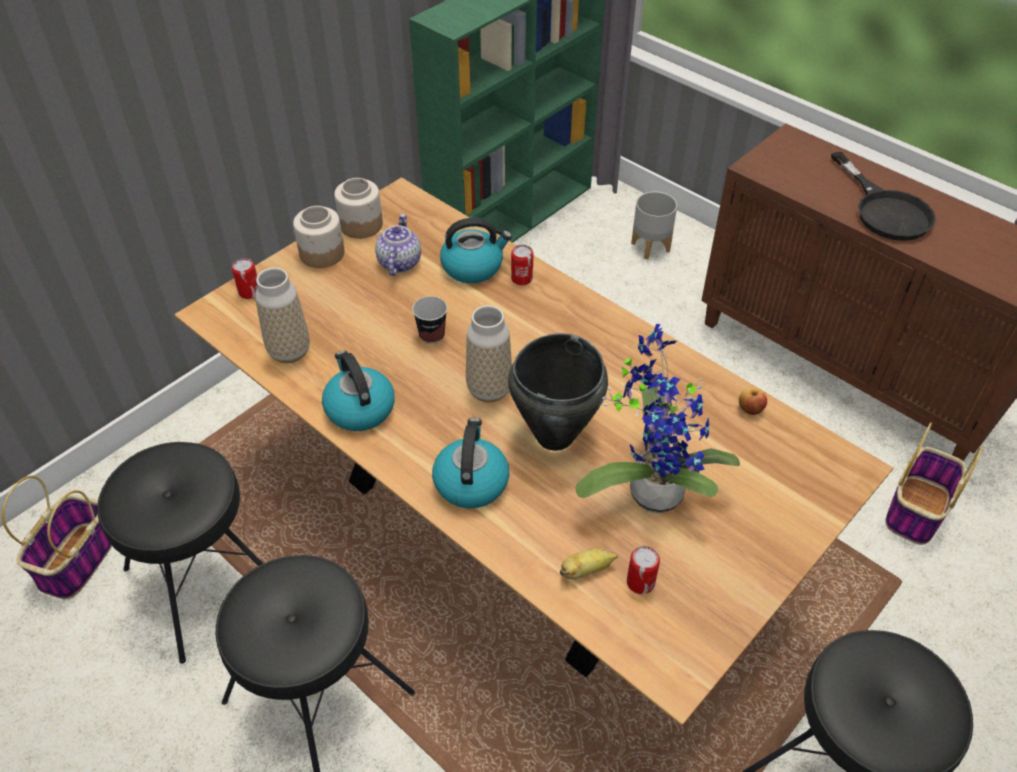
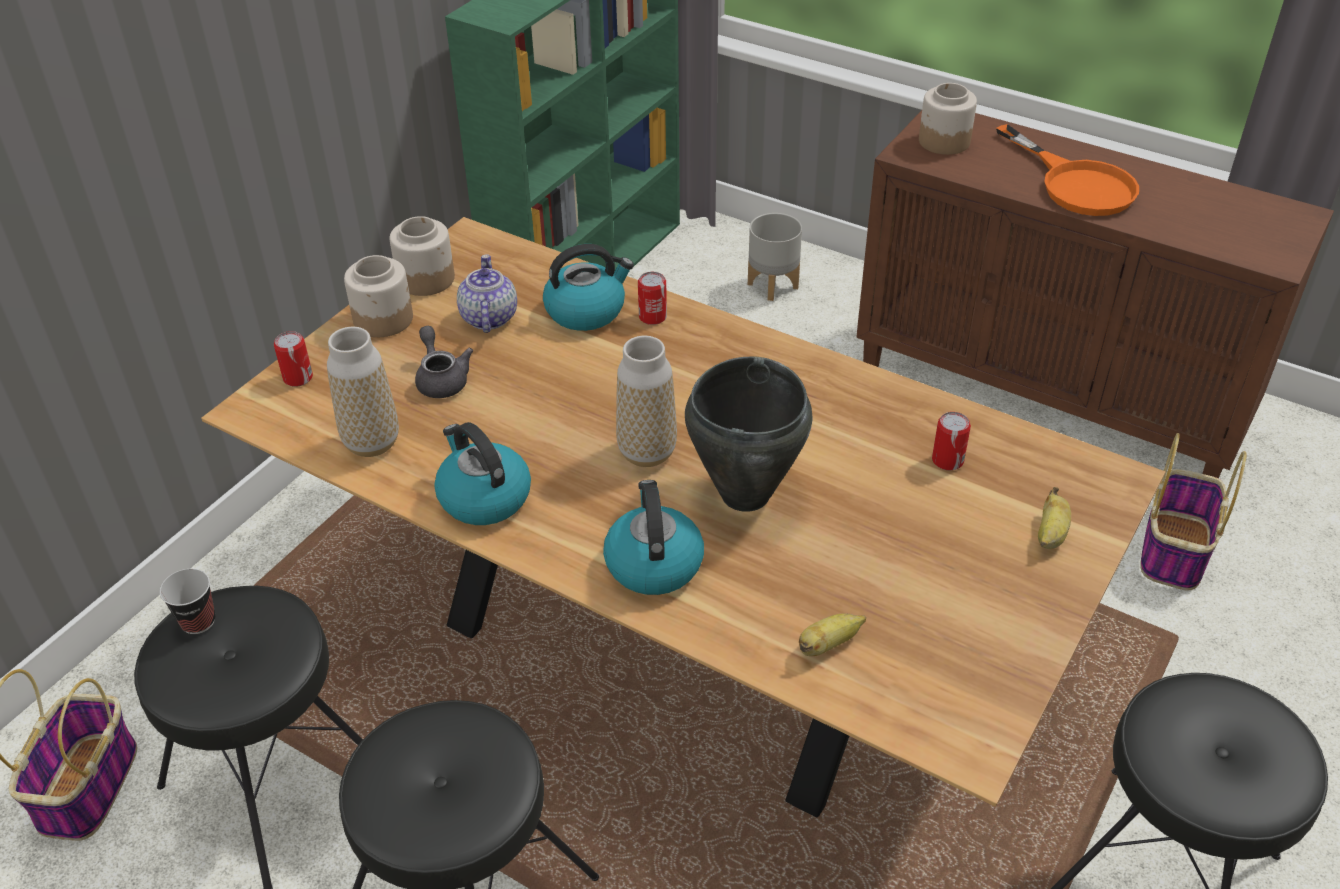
camera: 10 degrees left, 5 degrees down
(352, 308) = (441, 379): none -> grey teapot
(432, 335) = (555, 398): cup -> cup (198, 621)
(640, 582) = (899, 648): can -> can (947, 460)
(651, 488) = (883, 537): potted plant -> none
(750, 409) = (977, 429): apple -> none
(785, 507) = (1050, 535): none -> banana
(786, 160) = (944, 141): none -> jar
(885, 210) = (1076, 183): black frying pan -> orange frying pan

